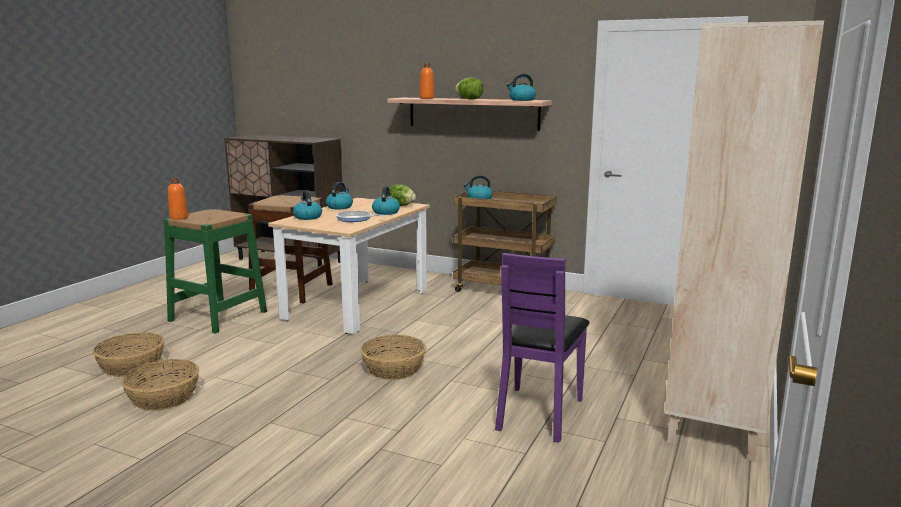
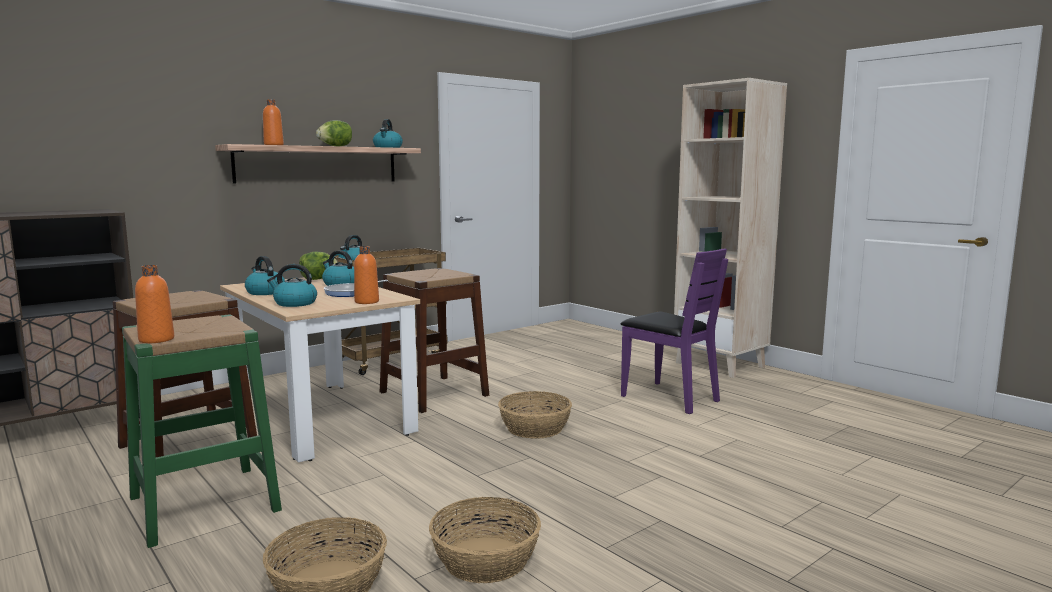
camera: 65 degrees left, 5 degrees down
(325, 226) = (366, 302): none -> orange bottle
(440, 320) = (434, 393): none -> brown stool

